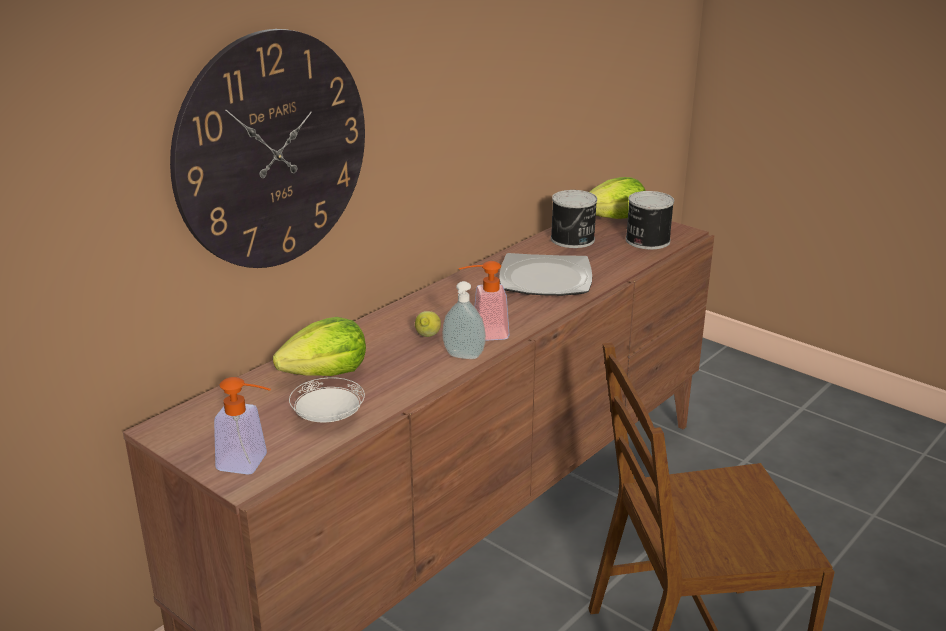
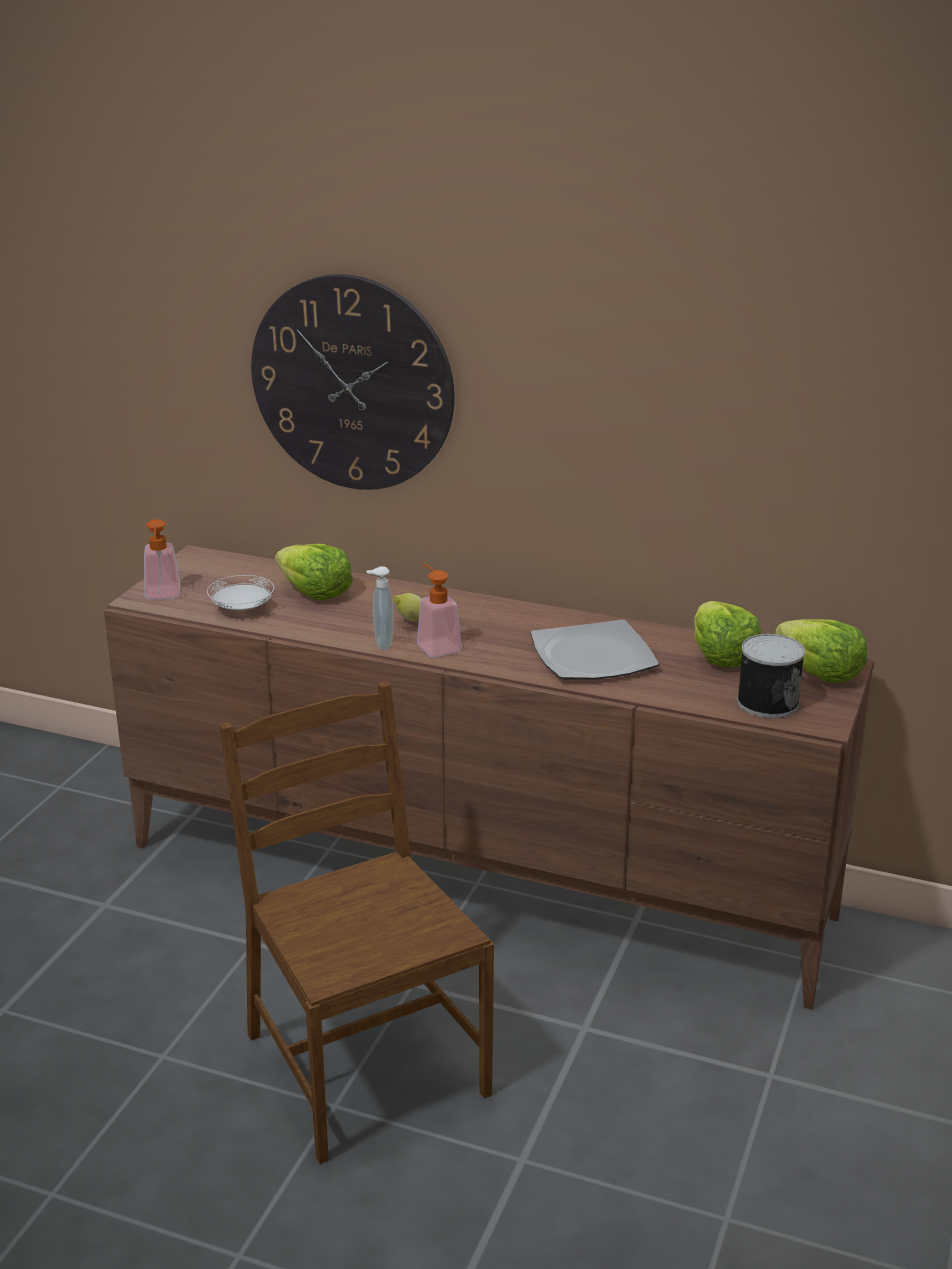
camera: 70 degrees right, 0 degrees up
(573, 239) = (722, 656): can -> lettuce

